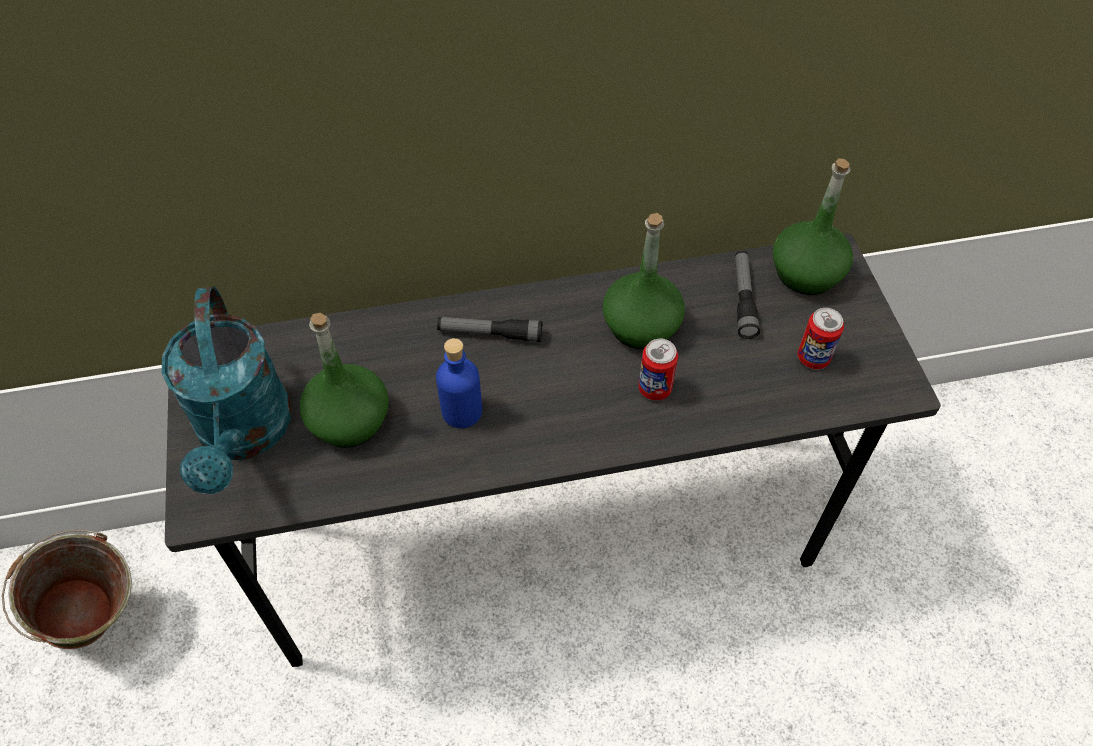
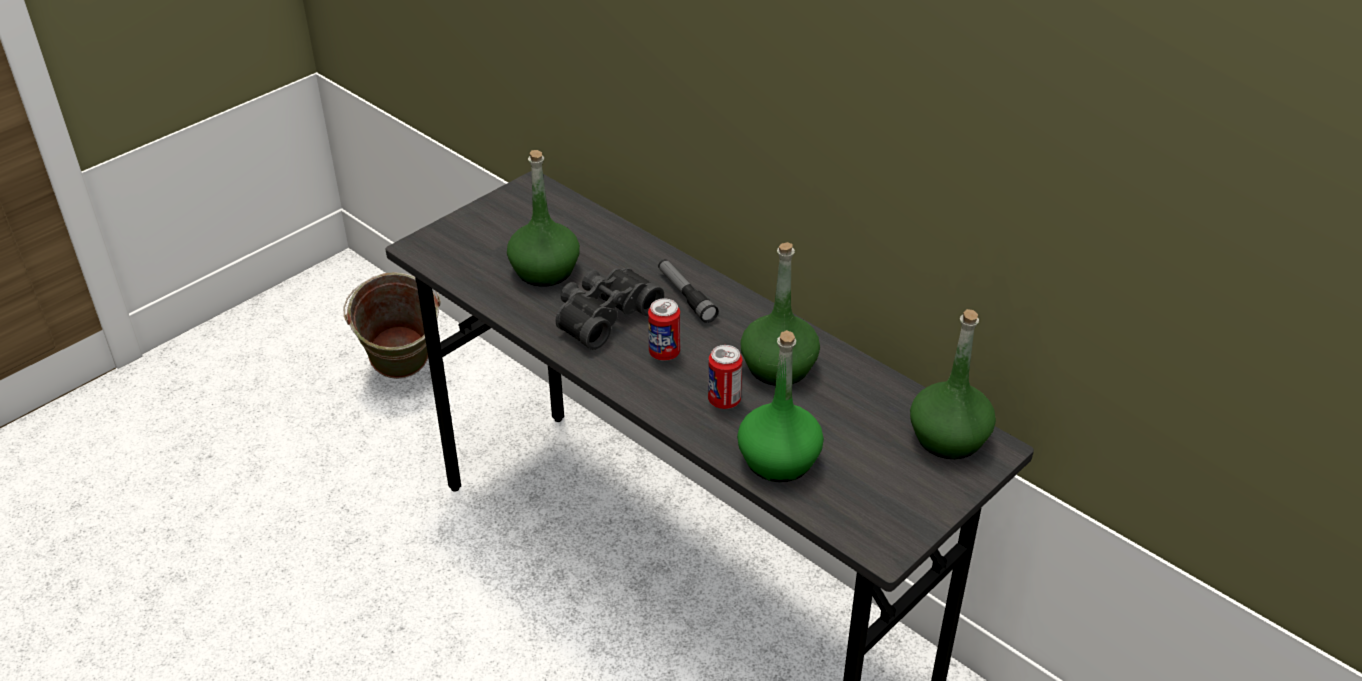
camera: 55 degrees right, 15 degrees down
(244, 434) = (491, 235): turquoise watering can -> none
(462, 411) = (603, 315): blue bottle -> black binoculars
(743, 299) = (874, 412): flashlight -> none
(757, 395) = (779, 460): none -> green bottle
(813, 358) = (855, 479): can -> can (664, 353)

